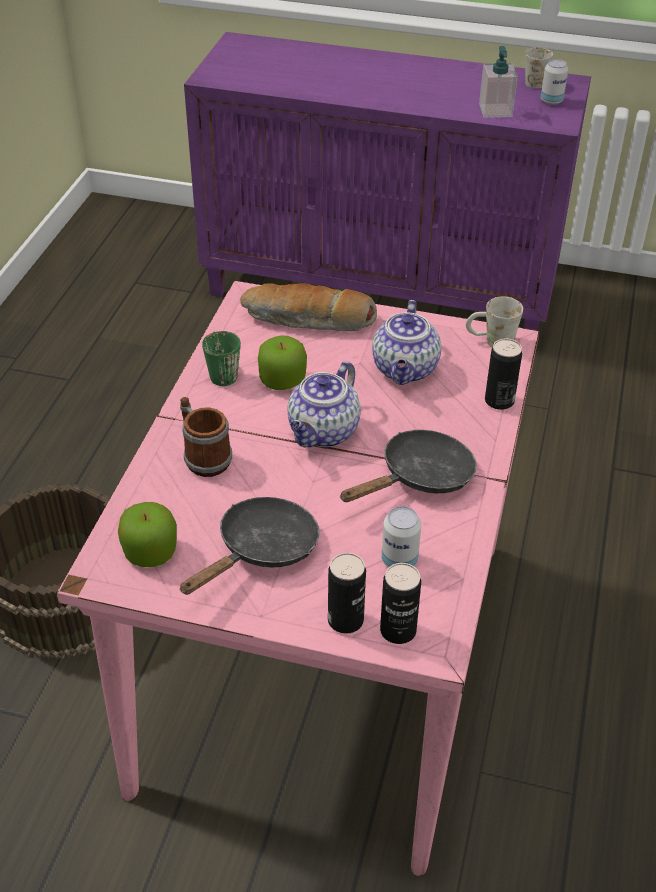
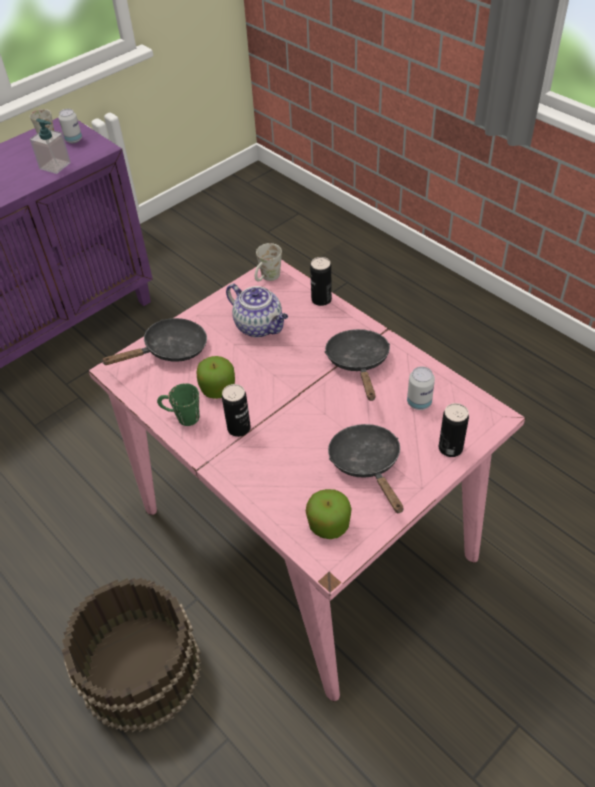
camera: 55 degrees left, 5 degrees up
(203, 457) = (259, 460): mug -> none
(308, 321) = (170, 350): bread -> black frying pan
(323, 433) = (285, 390): teapot -> none
(398, 630) = (472, 428): can -> can (239, 428)

